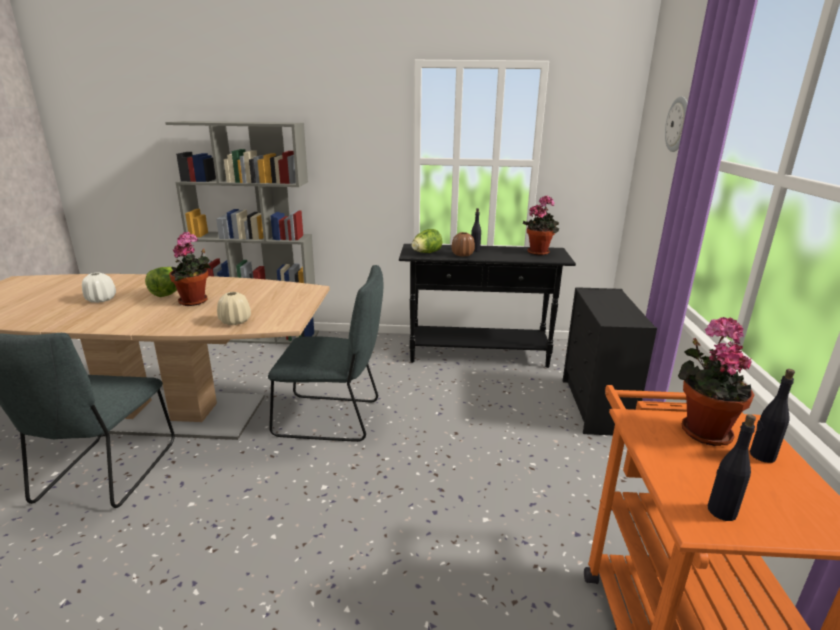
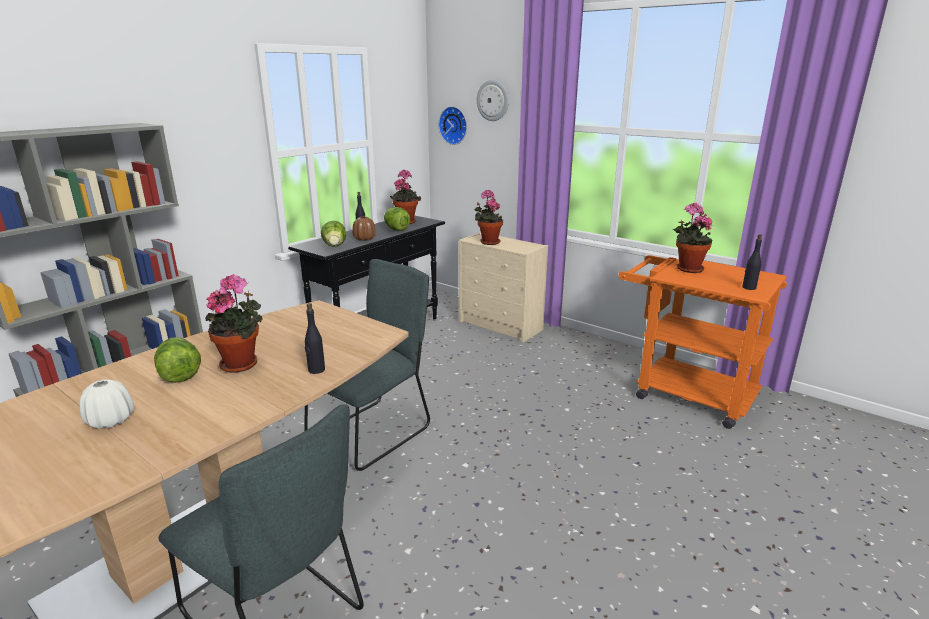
camera: 55 degrees left, 0 degrees up
(235, 321) = (341, 352): beige vase -> none
(509, 256) = (396, 229): none -> lettuce
(595, 407) = (501, 326): black dresser -> beige dresser
(598, 299) = (488, 242): none -> potted plant
(648, 155) = (454, 125): none -> wall clock
(762, 455) = (714, 268): black bottle -> black bottle (316, 370)

